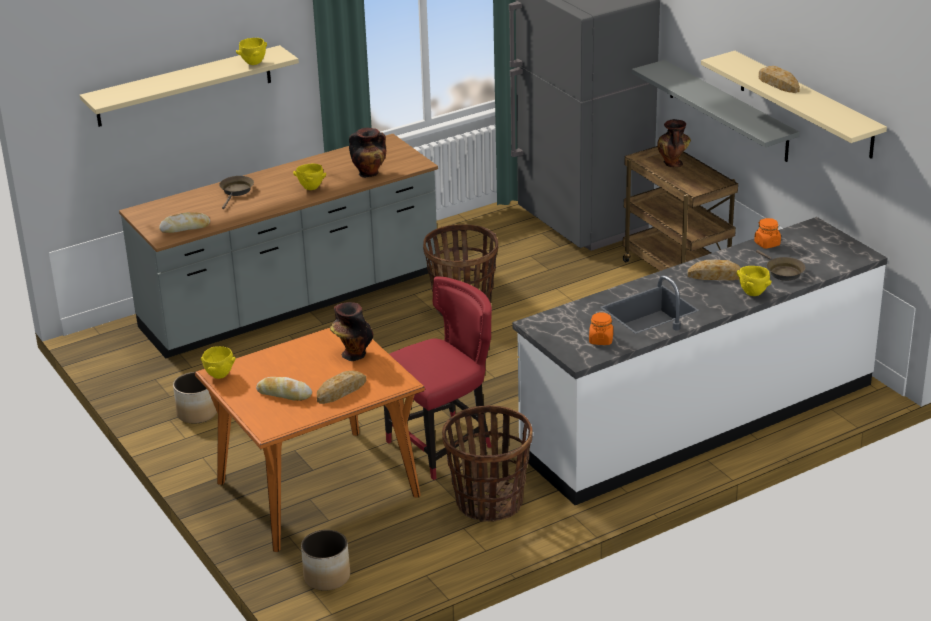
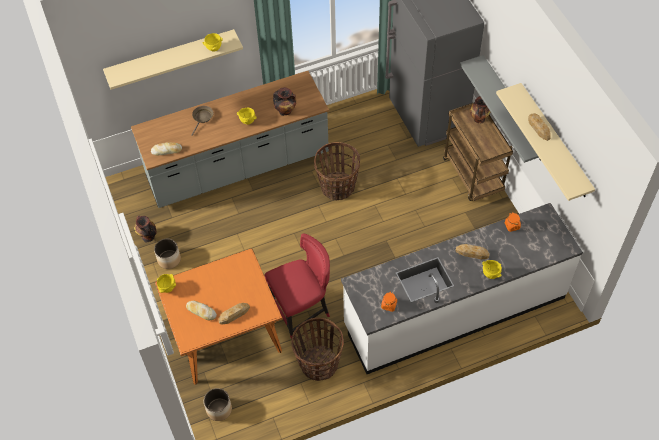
camera: 10 degrees right, 25 degrees up
(352, 354) = (246, 281): vase -> vase (147, 236)
(782, 272) = (514, 256): brown frying pan -> none

